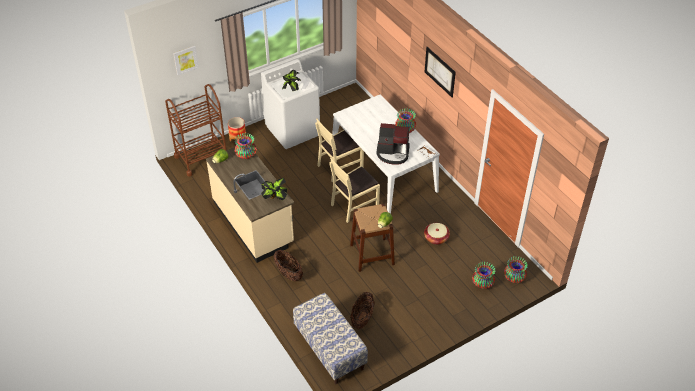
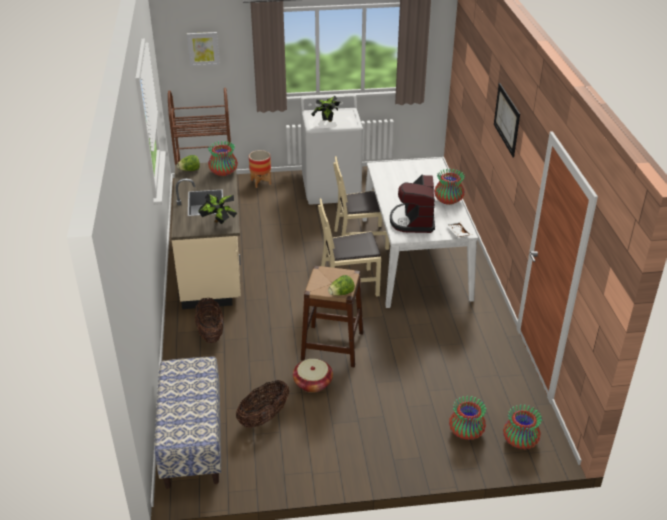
camera: 25 degrees right, 10 degrees down
(393, 153) = (413, 220): coffee machine -> coffee machine turned 60 degrees clockwise
(436, 238) = (434, 354): basket -> basket (313, 383)

